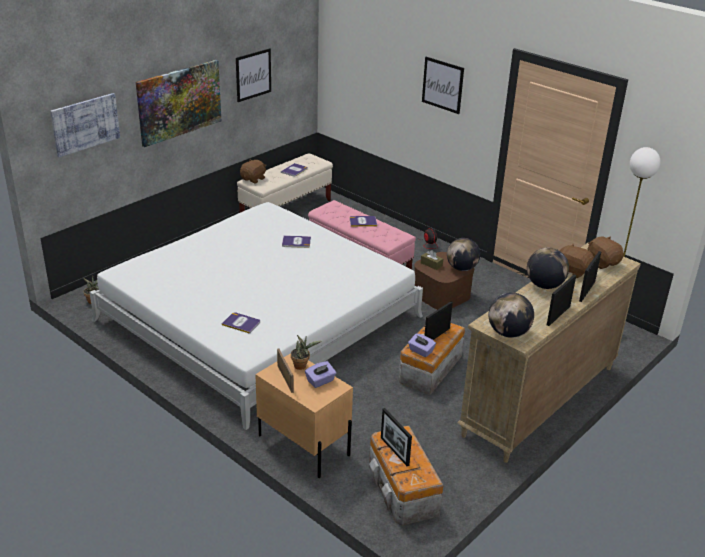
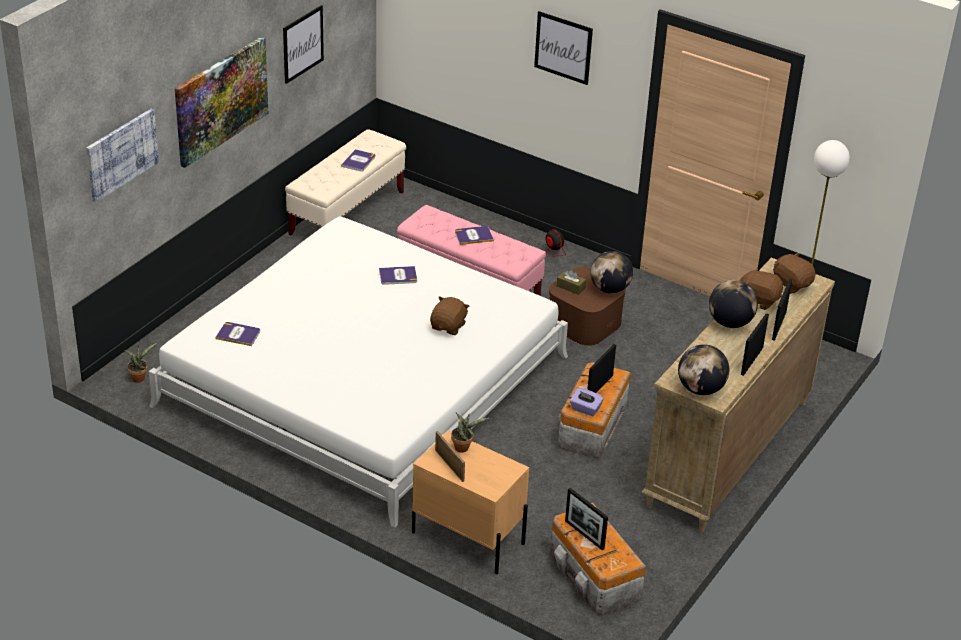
camera: 10 degrees left, 5 degrees up
(241, 323) = (368, 398): book -> book (238, 334)
(253, 179) = (307, 181): brown plush toy -> brown plush toy (449, 326)
(320, 381) = (490, 464): purple tissue box -> none

